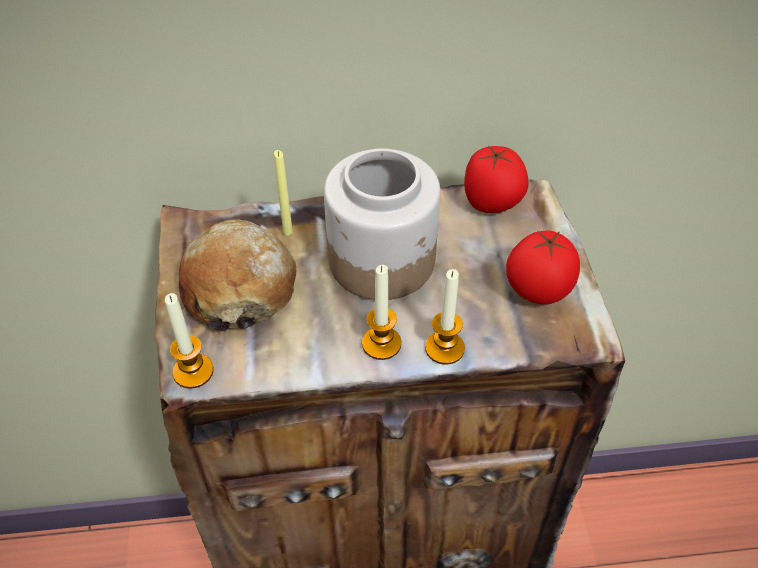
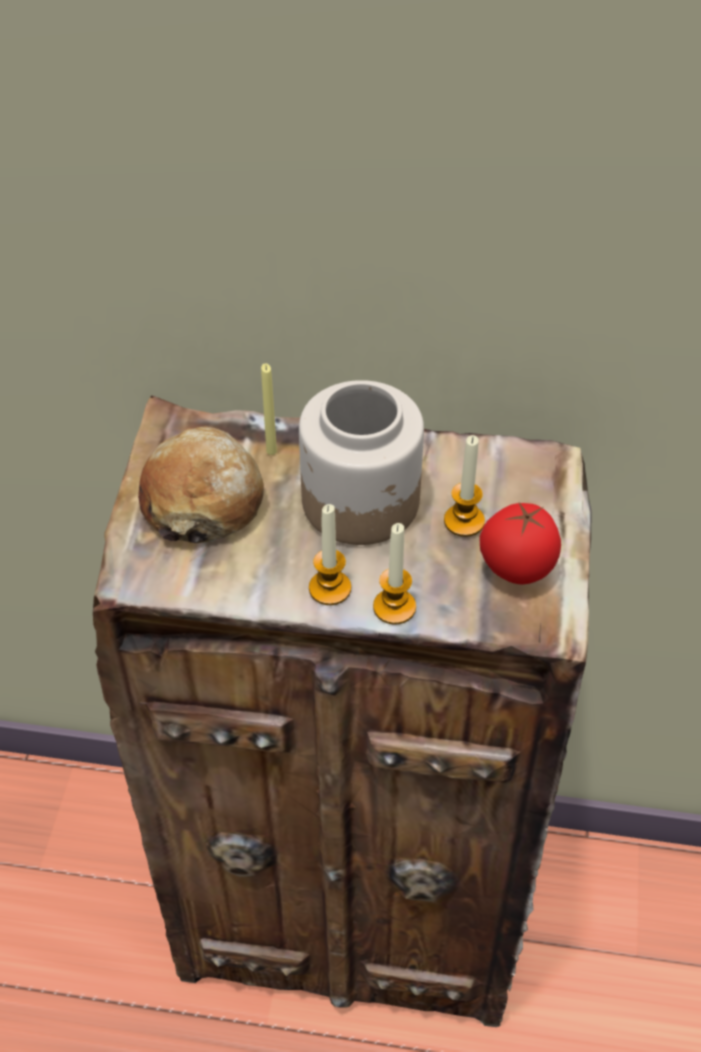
camera: 15 degrees right, 0 degrees up
(193, 371) = (132, 576): candle -> candle (464, 521)
(492, 204) = (505, 462): tomato -> none

